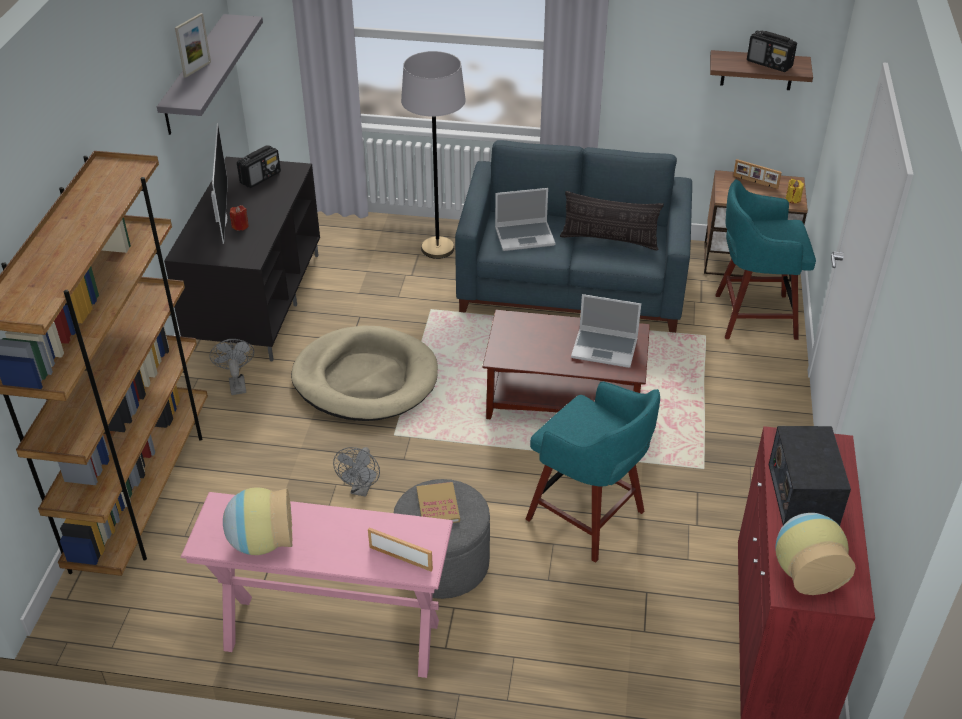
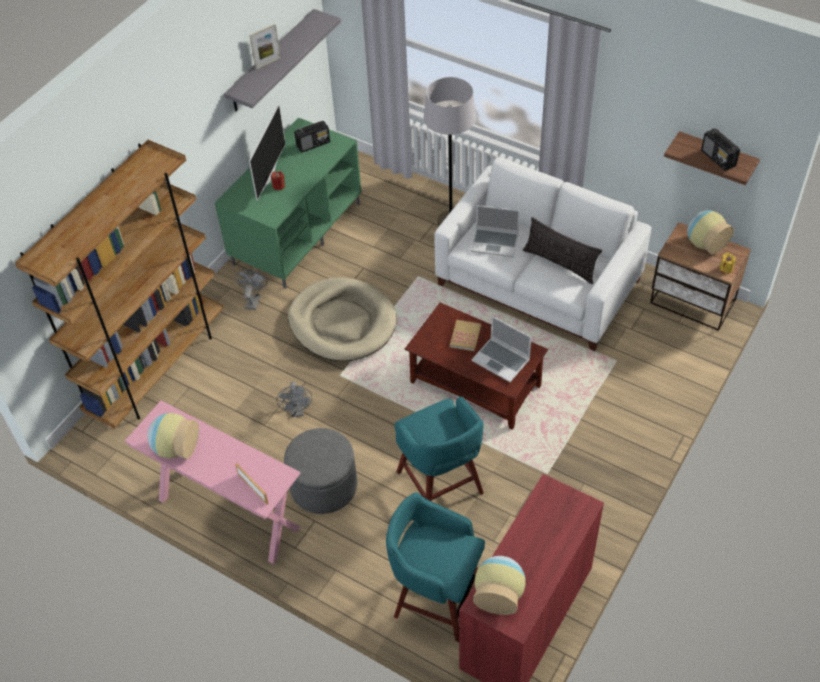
camera: 25 degrees right, 10 degrees up
(255, 300) = (296, 232): black tv stand -> green tv stand
(361, 489) = (297, 411): grey fan -> grey fan turned 45 degrees counterclockwise
(438, 506) = (318, 450): book -> book (465, 336)
(573, 283) = (538, 283): blue sofa -> white sofa
(752, 316) = (665, 354): turquoise stool -> turquoise stool (436, 598)
(755, 182) = (704, 243): picture frame -> vase
(802, 495) = (535, 536): radio -> none

